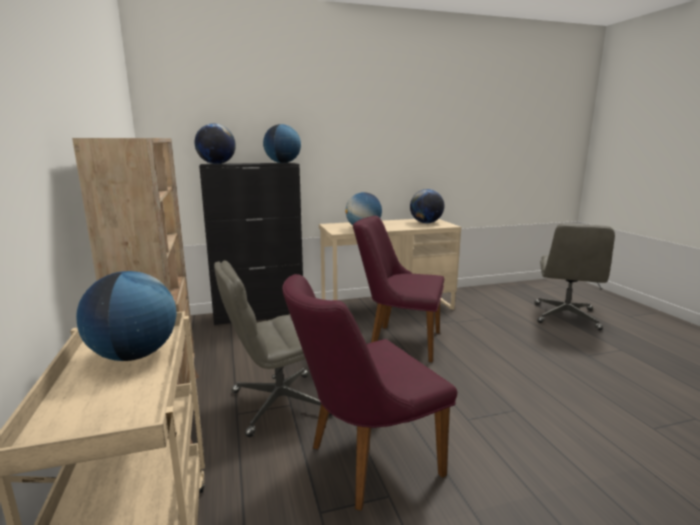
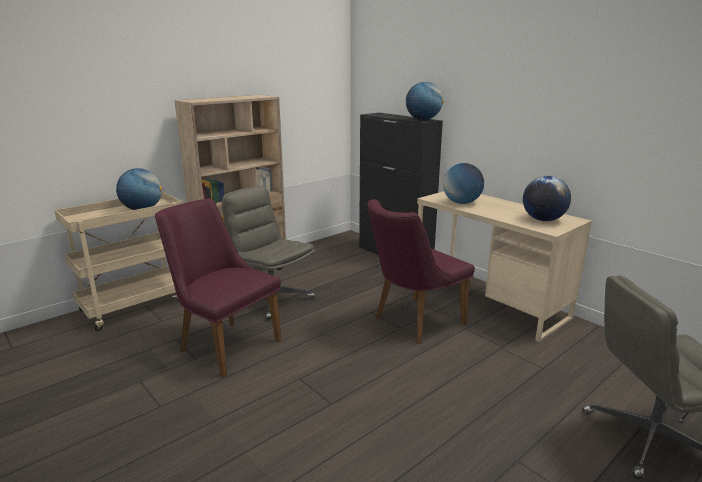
camera: 65 degrees right, 5 degrees up
(217, 164) = (377, 114): globe -> none
(398, 341) = (412, 322): purple chair -> purple chair turned 120 degrees counterclockwise

